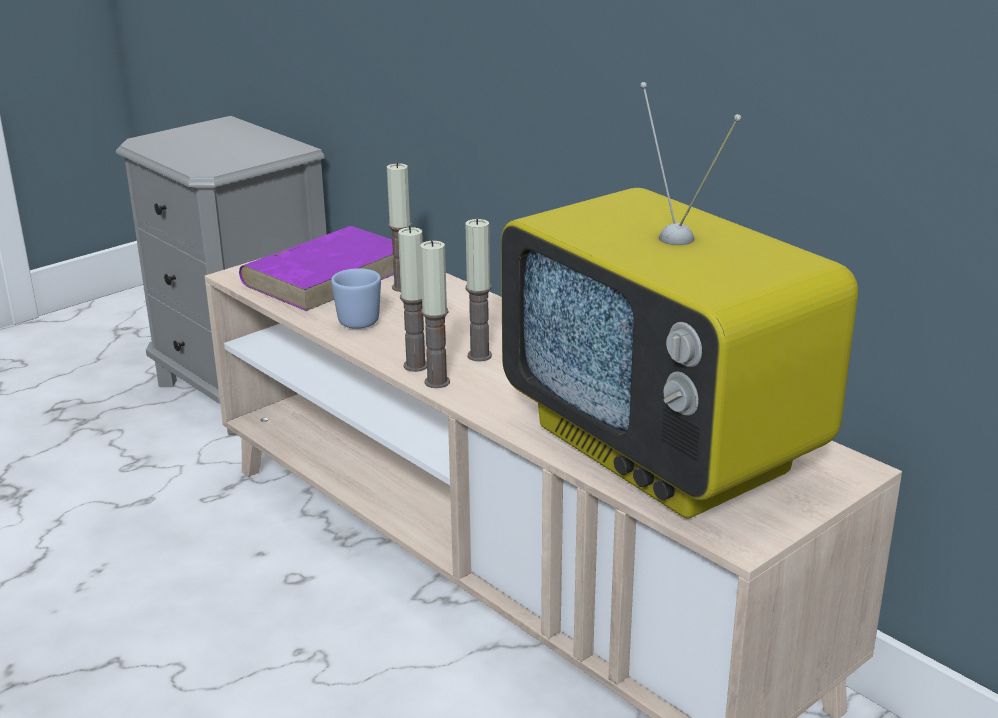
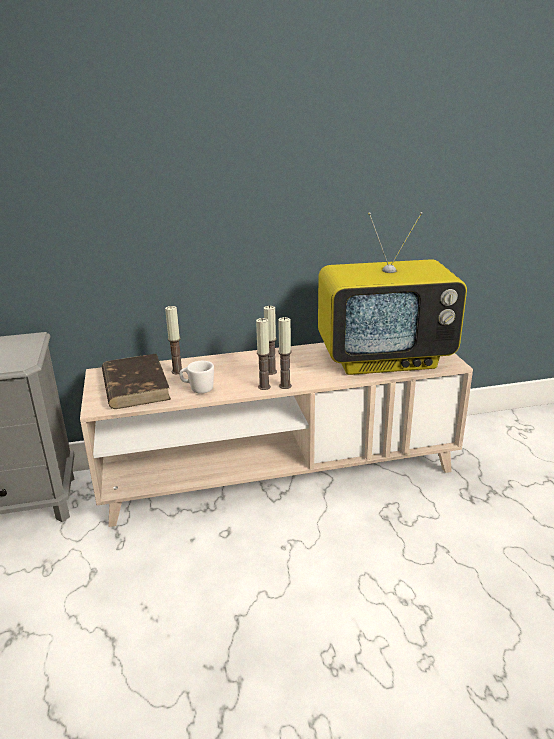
camera: 60 degrees left, 0 degrees up
(329, 275) = (135, 385): purple book -> brown book
(357, 319) = (197, 389): blue mug -> white mug

